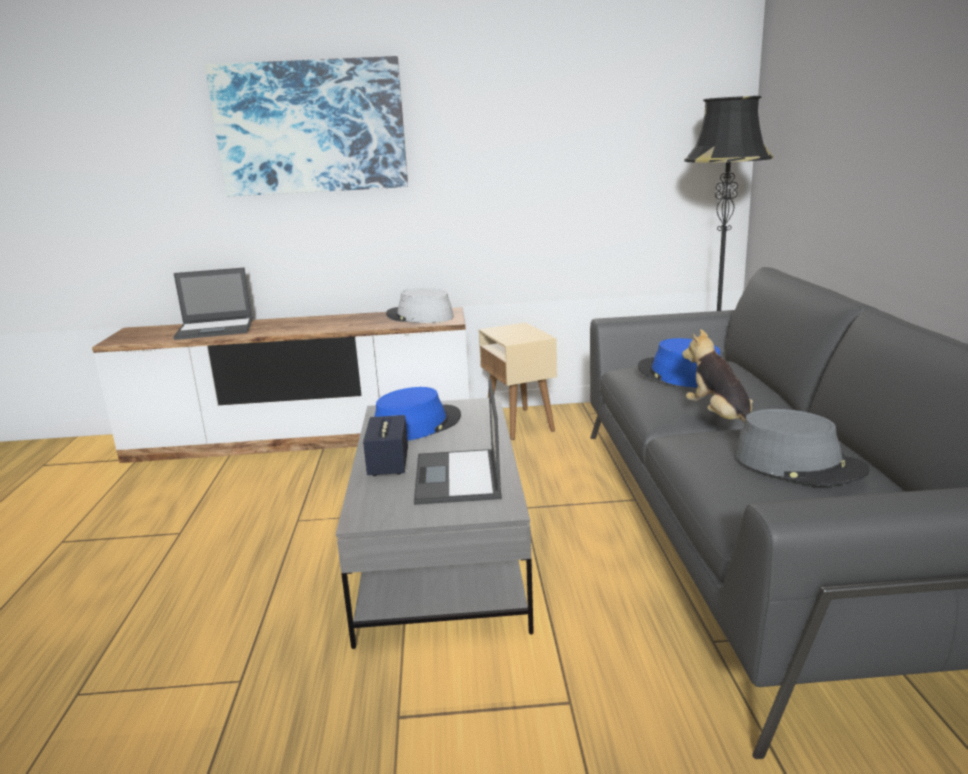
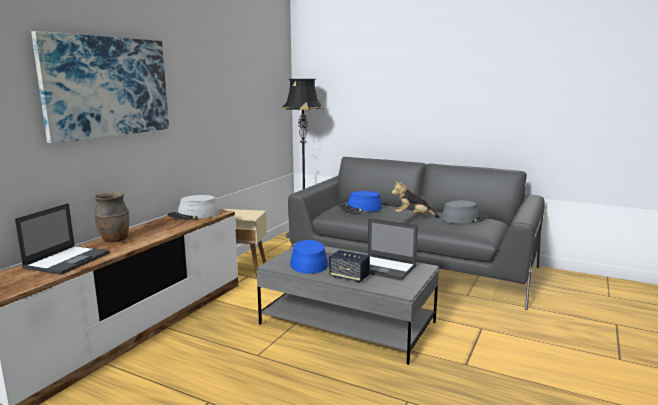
camera: 60 degrees left, 5 degrees down
(290, 322) = (115, 240): none -> brown vase

